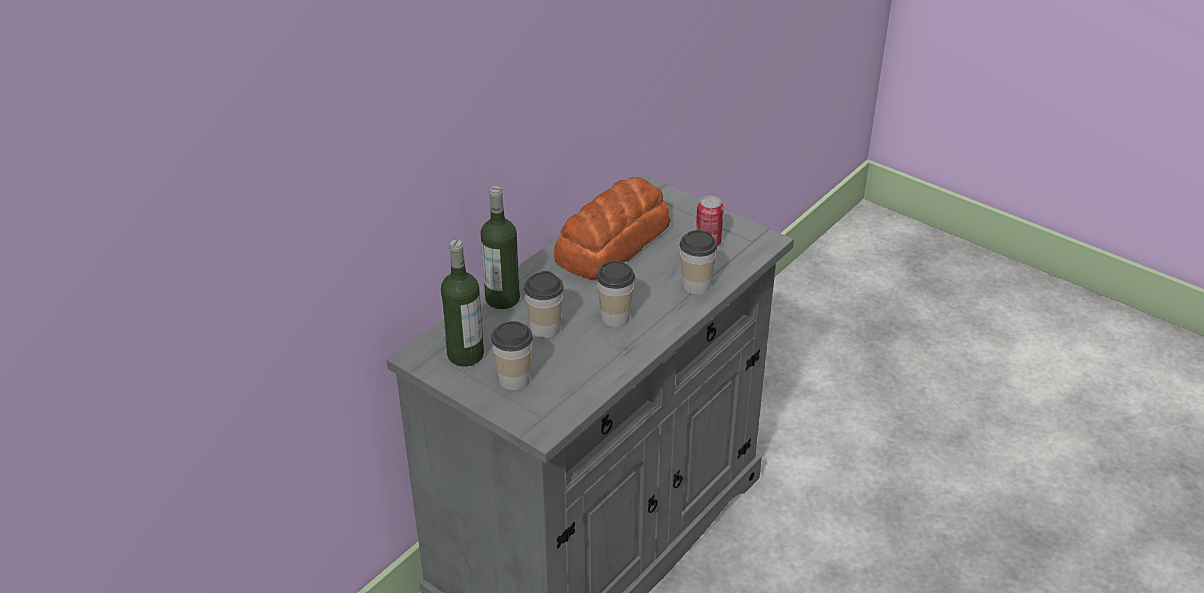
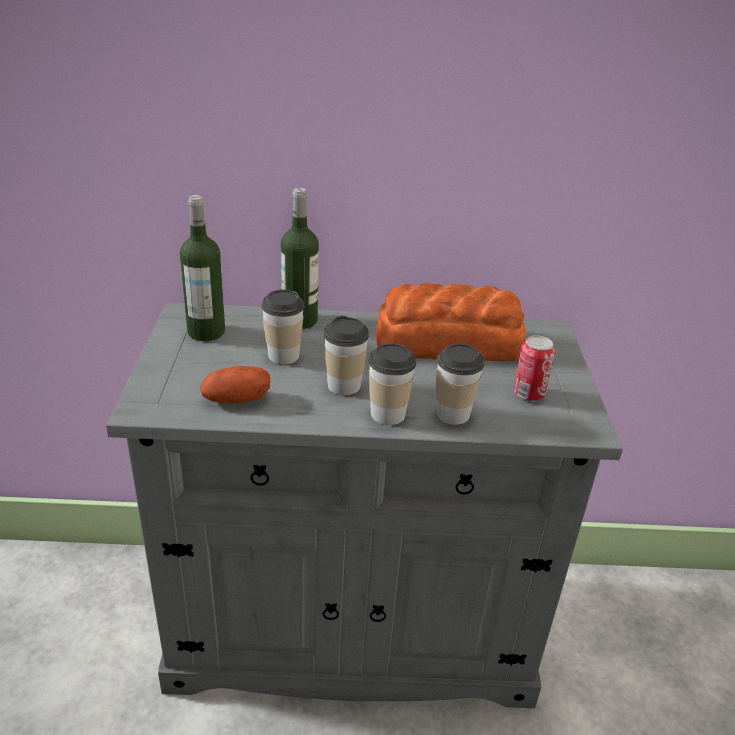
camera: 50 degrees right, 5 degrees down
(514, 379) = (196, 367): cup -> cup (388, 414)
(579, 376) = (236, 399): none -> potato

